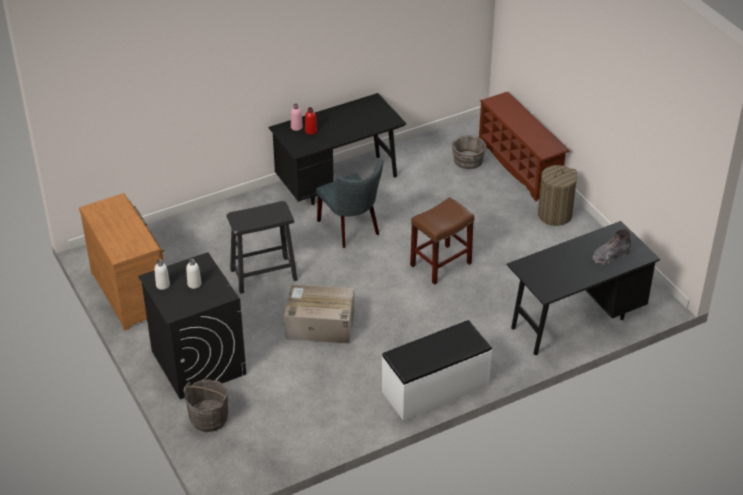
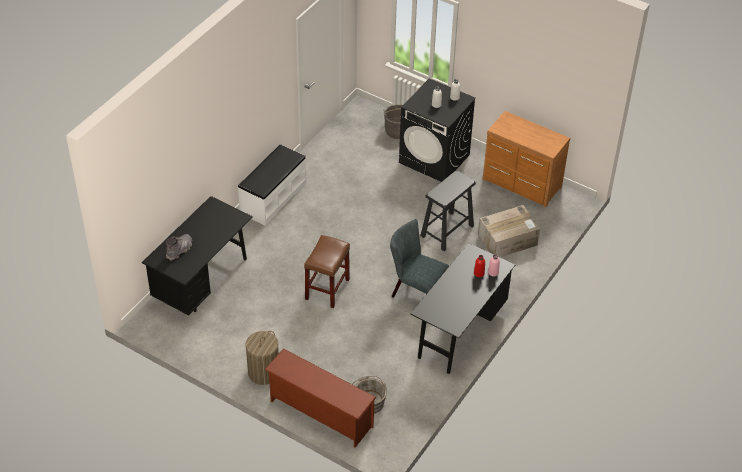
camera: 150 degrees right, 5 degrees up
(319, 325) = (379, 210): cardboard box -> cardboard box (508, 240)

